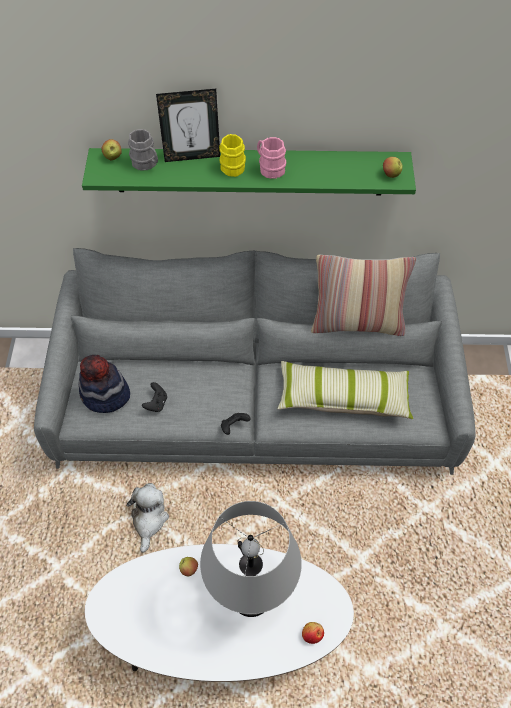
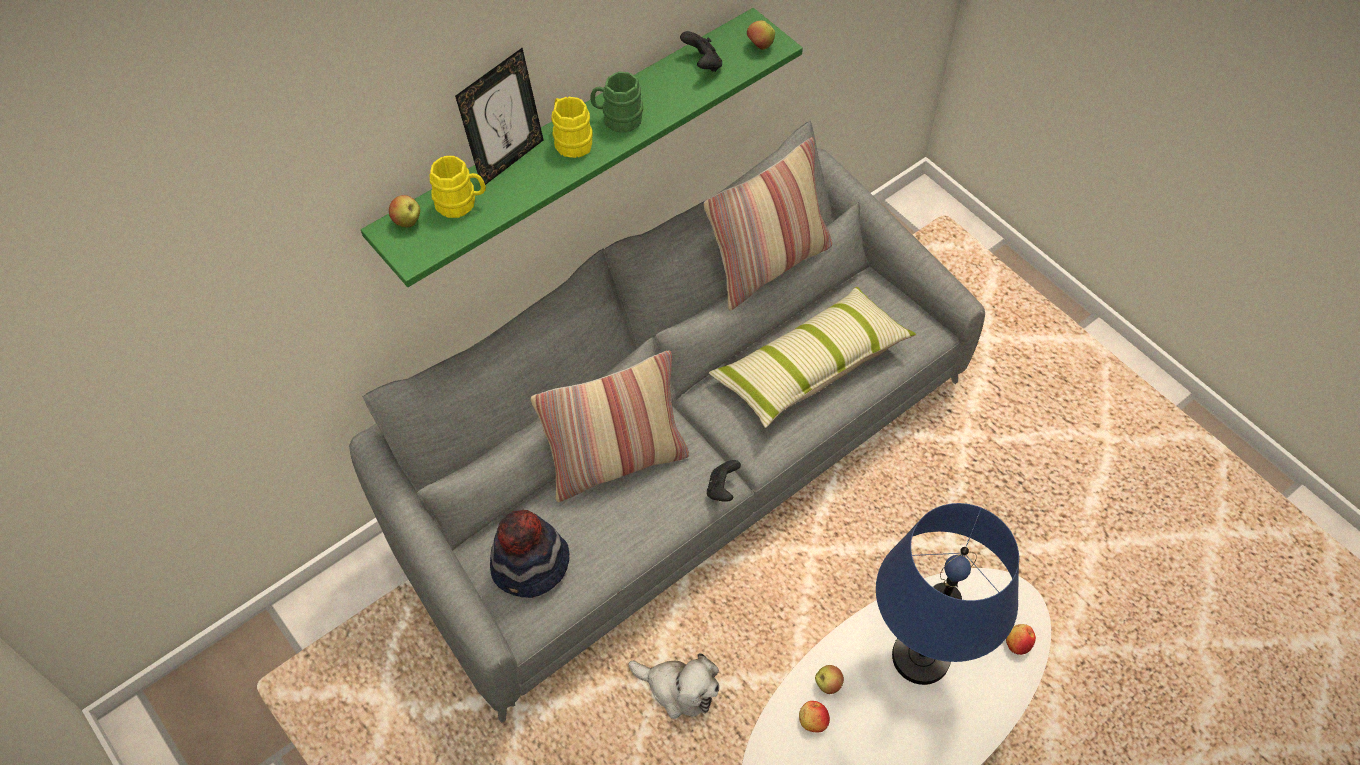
camera: 40 degrees left, 0 degrees up
(146, 164) = (461, 203): grey mug -> yellow mug
(149, 519) = (679, 689): plush toy -> plush toy turned 150 degrees clockwise
(156, 403) = (605, 529): black game controller -> black game controller (702, 64)
(163, 581) = (813, 721): none -> apple
(194, 374) = (616, 462): none -> pillow
(252, 596) = (921, 656): grey table lamp -> blue table lamp
(269, 168) = (617, 119): pink mug -> green mug

